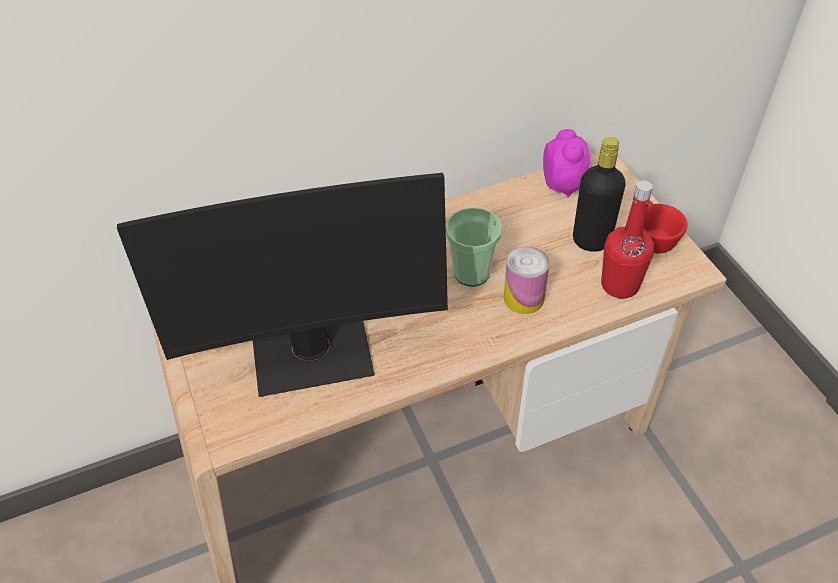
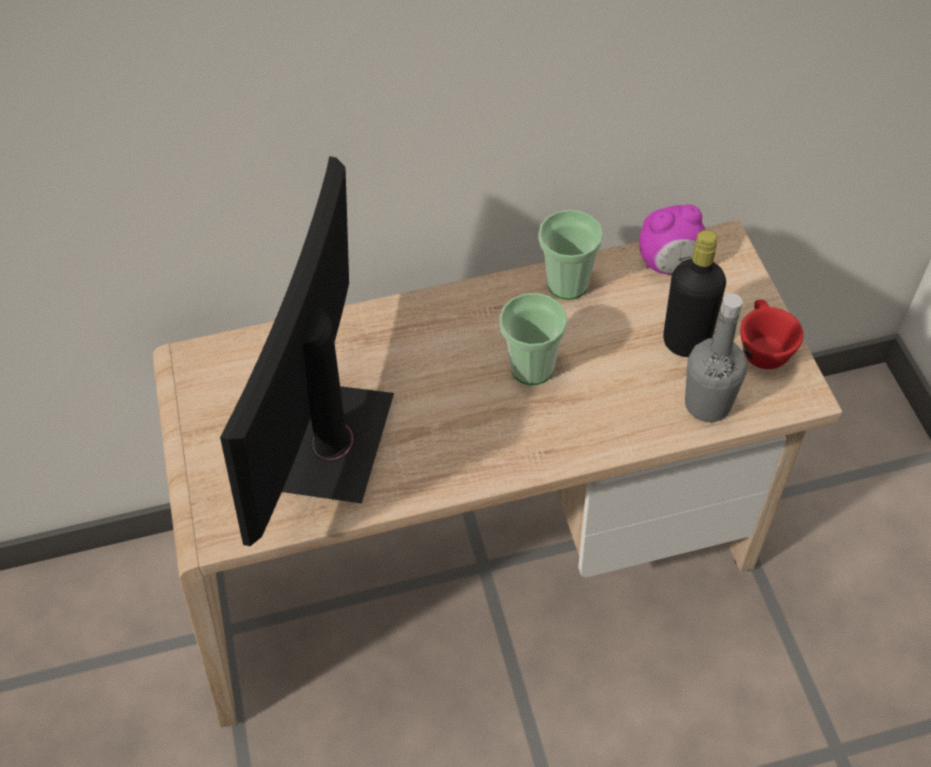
camera: 10 degrees right, 5 degrees up
(312, 351) = (329, 443): monitor -> monitor turned 105 degrees clockwise
(487, 207) = (567, 284): none -> cup
(523, 298) = (587, 407): can -> none
(564, 185) = (669, 264): alarm clock -> alarm clock turned 75 degrees clockwise
(620, 285) = (707, 404): red bottle -> grey bottle

